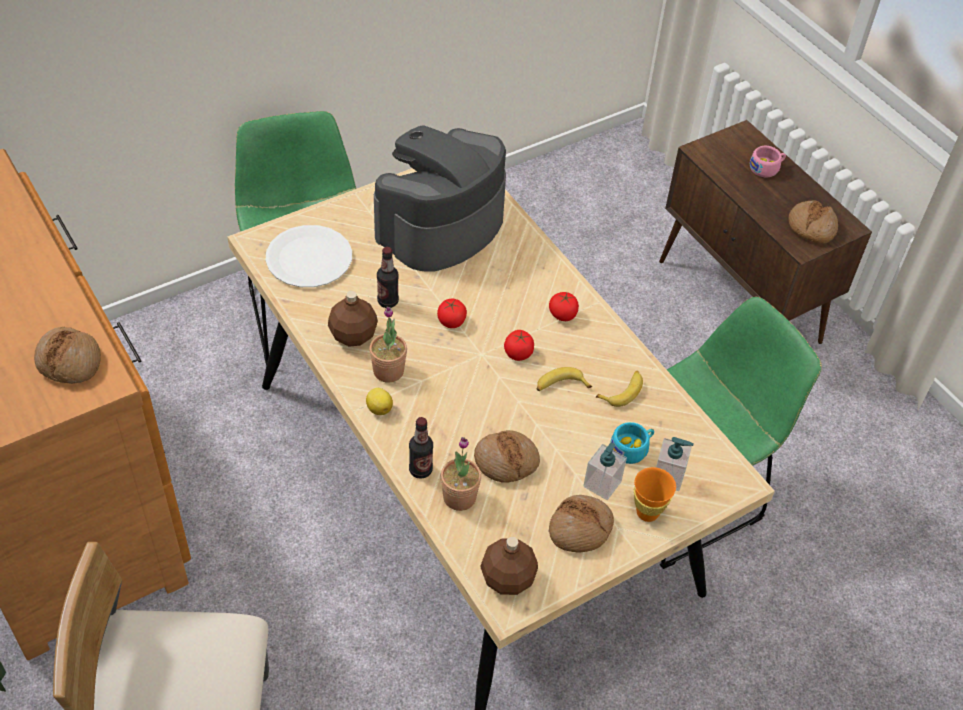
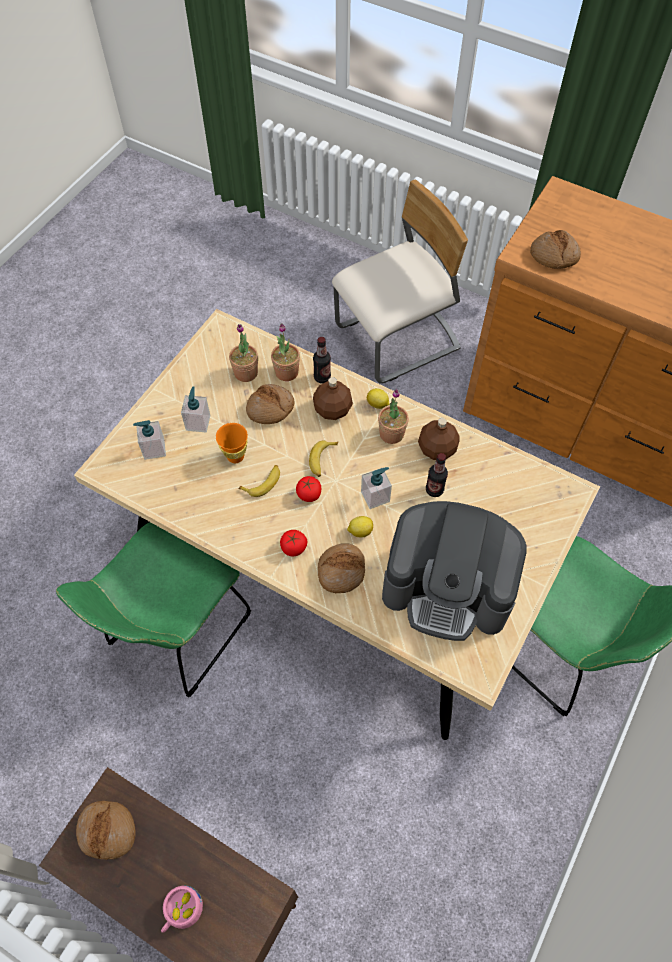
camera: 155 degrees right, 10 degrees up
(309, 258) = (523, 497): white plate -> none
(440, 226) = (448, 587): coffee machine -> coffee machine turned 90 degrees clockwise
(451, 321) = (375, 496): tomato -> soap dispenser
(488, 300) = (360, 531): none -> lemon
(508, 579) = (229, 340): brown bottle -> brown bottle (332, 409)
(511, 520) = (246, 373): none -> potted plant
(580, 529) = (199, 387): bread -> bread (341, 571)
(622, 391) = (214, 500): banana -> banana (322, 460)
(632, 448) = (188, 458): turquoise cup -> none
(647, 512) = (159, 417): orange cup -> orange cup (235, 456)

